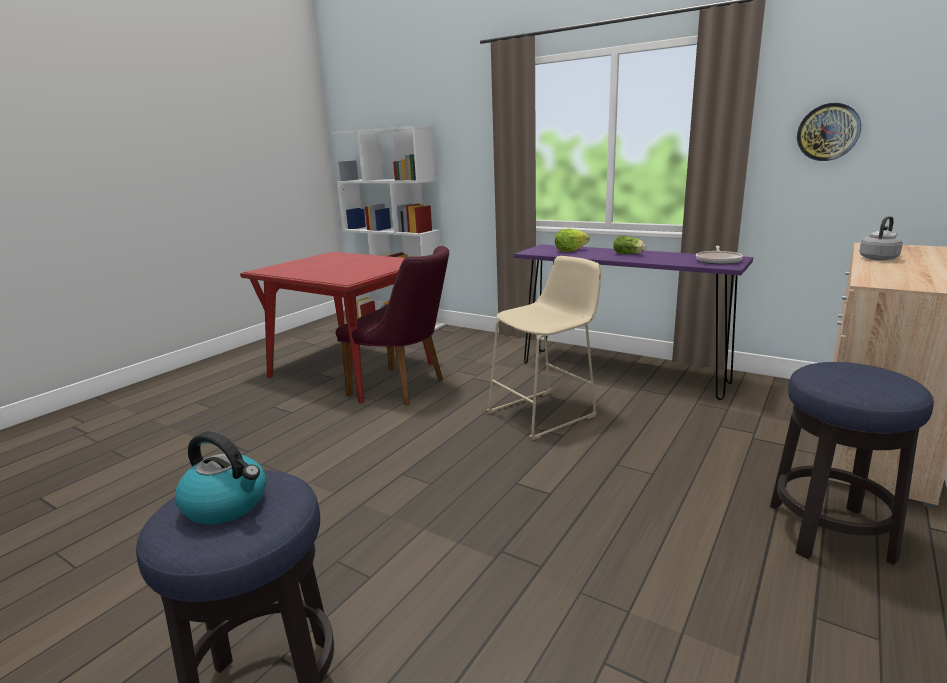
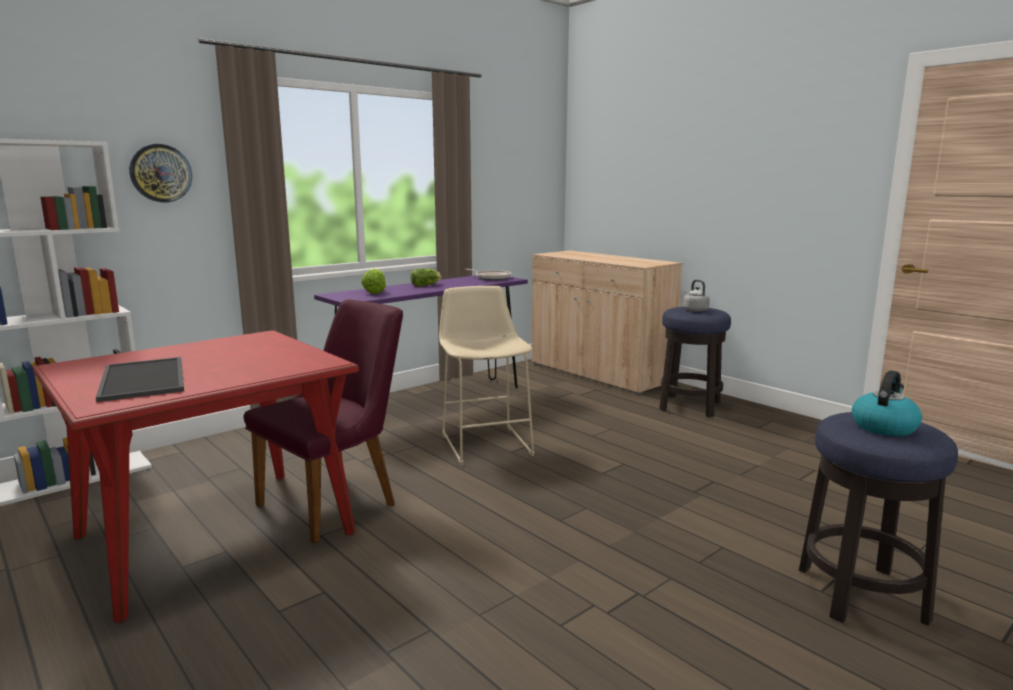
camera: 75 degrees left, 5 degrees down
(306, 266) = (145, 379): none -> tray
(828, 132) = (503, 178): wall clock -> wall clock (161, 173)
(879, 258) = (585, 258): grey kettle -> grey kettle (694, 310)

